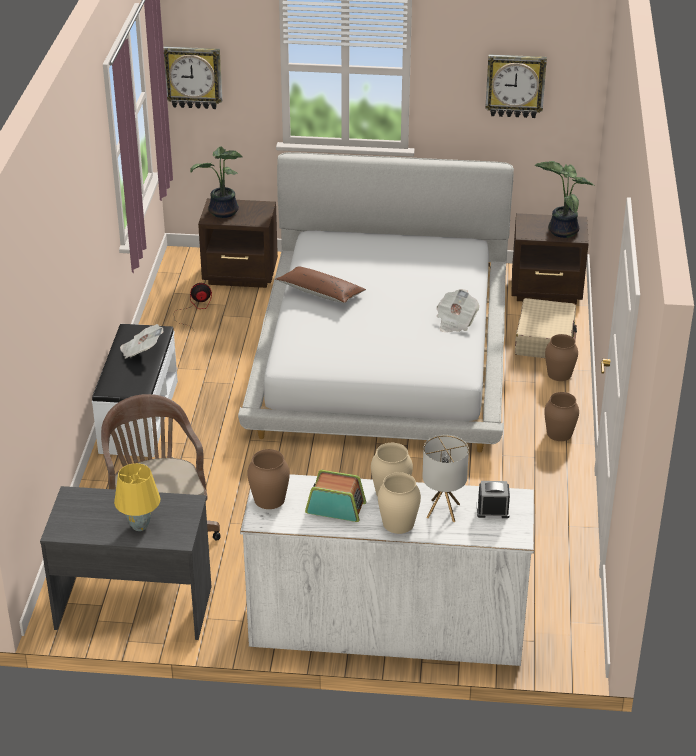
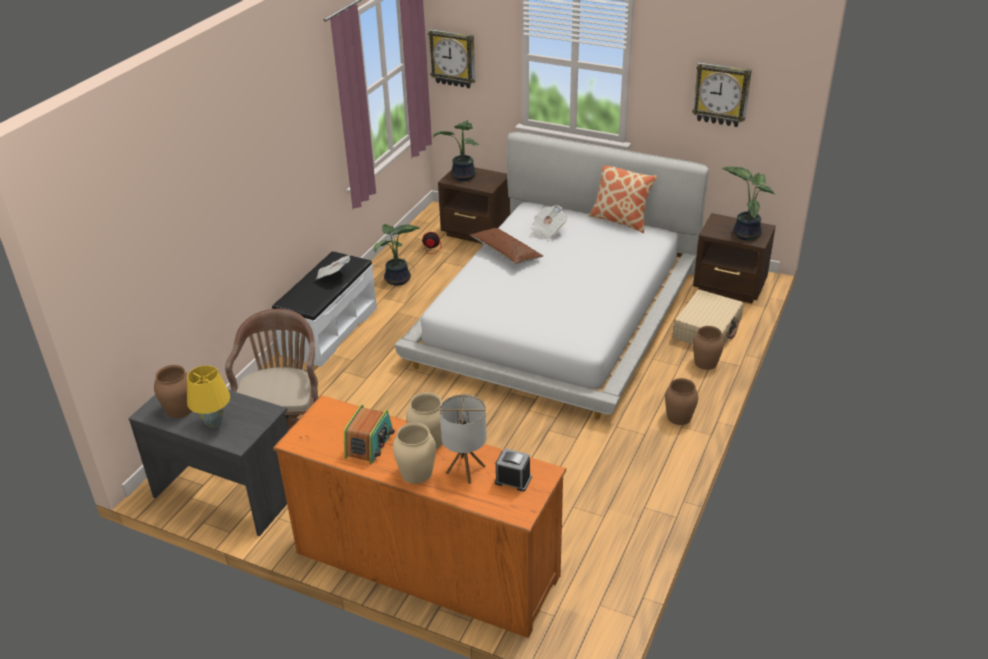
camera: 20 degrees right, 0 degrees up
(183, 345) = (398, 280): none -> potted plant
(269, 499) = (317, 423): brown vase -> brown vase (179, 409)
(335, 507) = (369, 444): radio -> radio turned 75 degrees clockwise
(386, 625) = (426, 564): white dresser -> orange dresser
(422, 236) = (620, 220): none -> pillow
(455, 322) = (608, 297): newspaper -> newspaper (547, 231)

